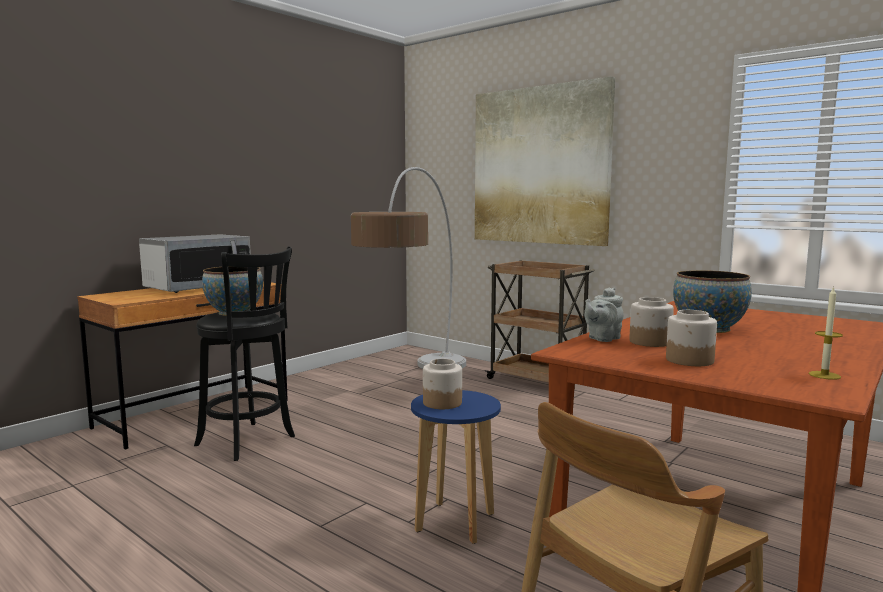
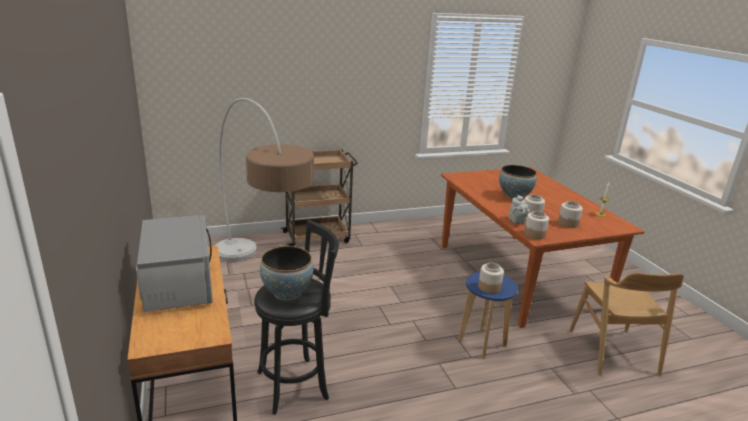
camera: 60 degrees left, 15 degrees up
(540, 166) = (297, 77): picture -> none
(576, 349) = (534, 234): none -> jar

